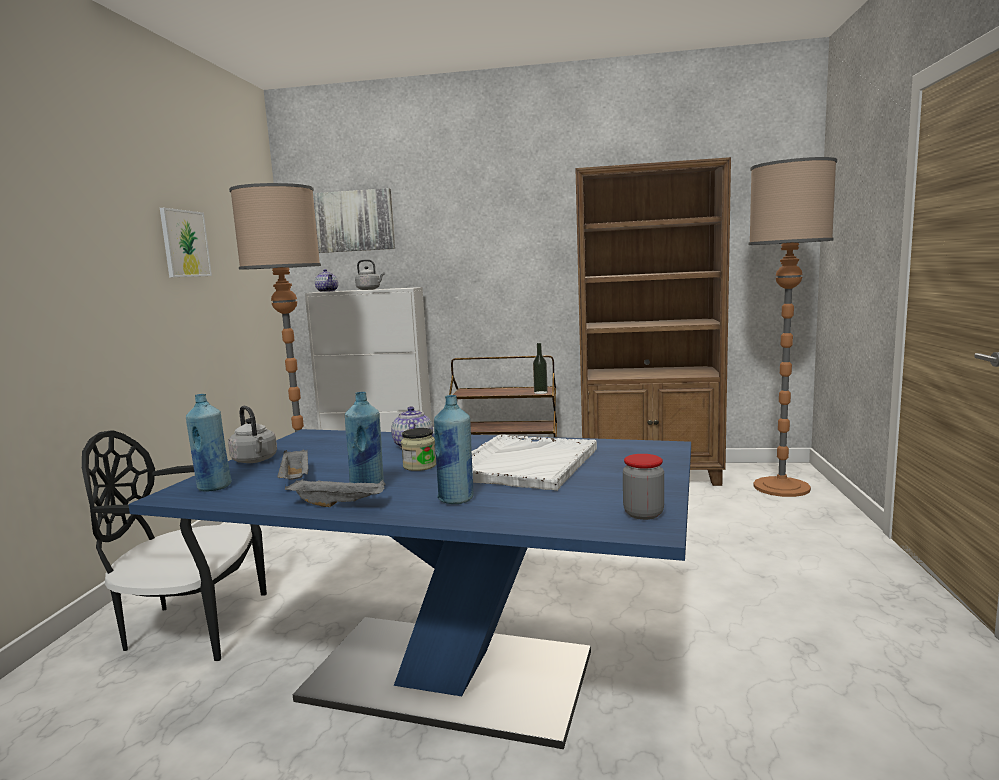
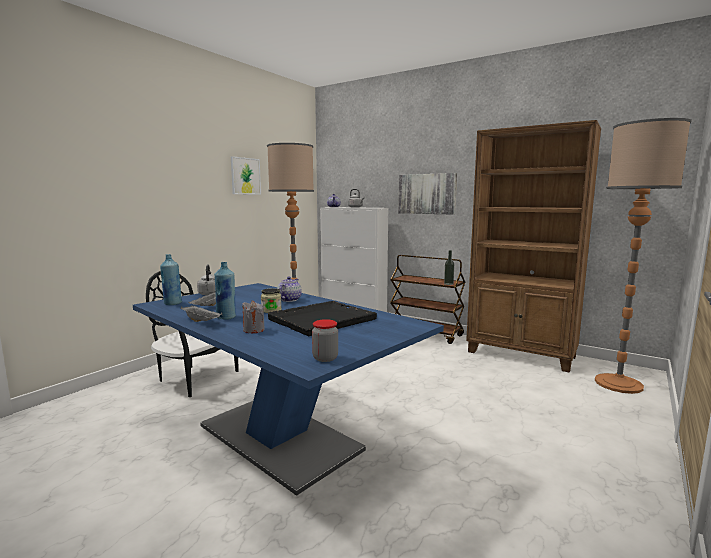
camera: 25 degrees right, 0 degrees up
(349, 221) = (352, 165): picture -> picture (427, 194)
(456, 499) = (253, 330): blue bottle -> grey candle
(524, 464) = (321, 319): white tray -> black tray

